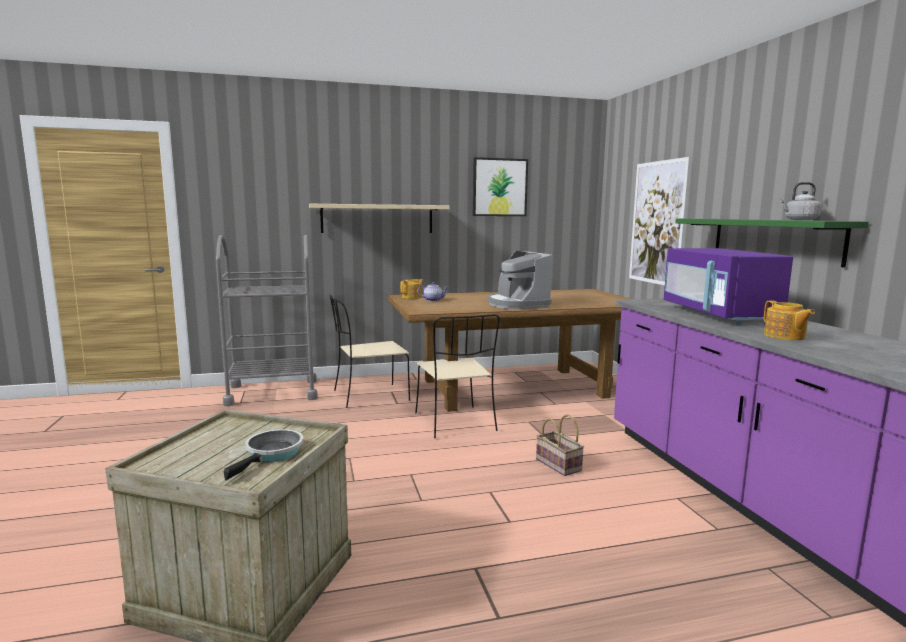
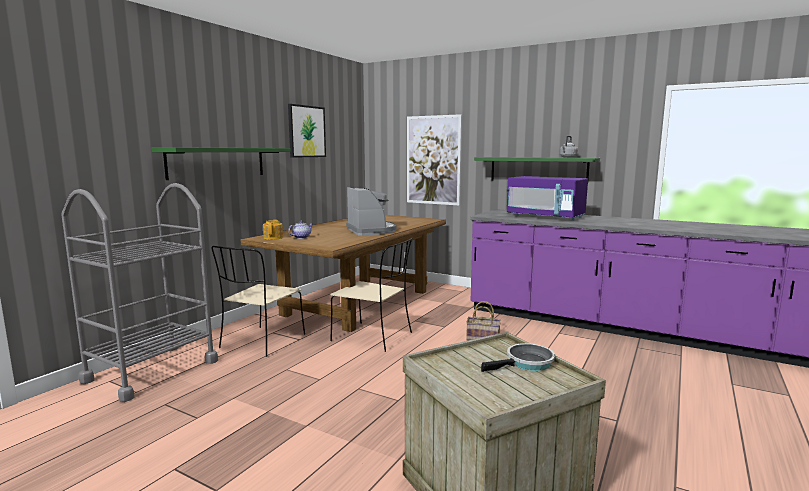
camera: 45 degrees left, 0 degrees up
(272, 454) = (526, 363): frying pan -> frying pan turned 90 degrees clockwise
(377, 219) = (217, 162): beige shelf -> green shelf
(516, 304) = (372, 231): coffee machine -> coffee machine turned 135 degrees counterclockwise
(784, 336) = (609, 223): teapot -> none

